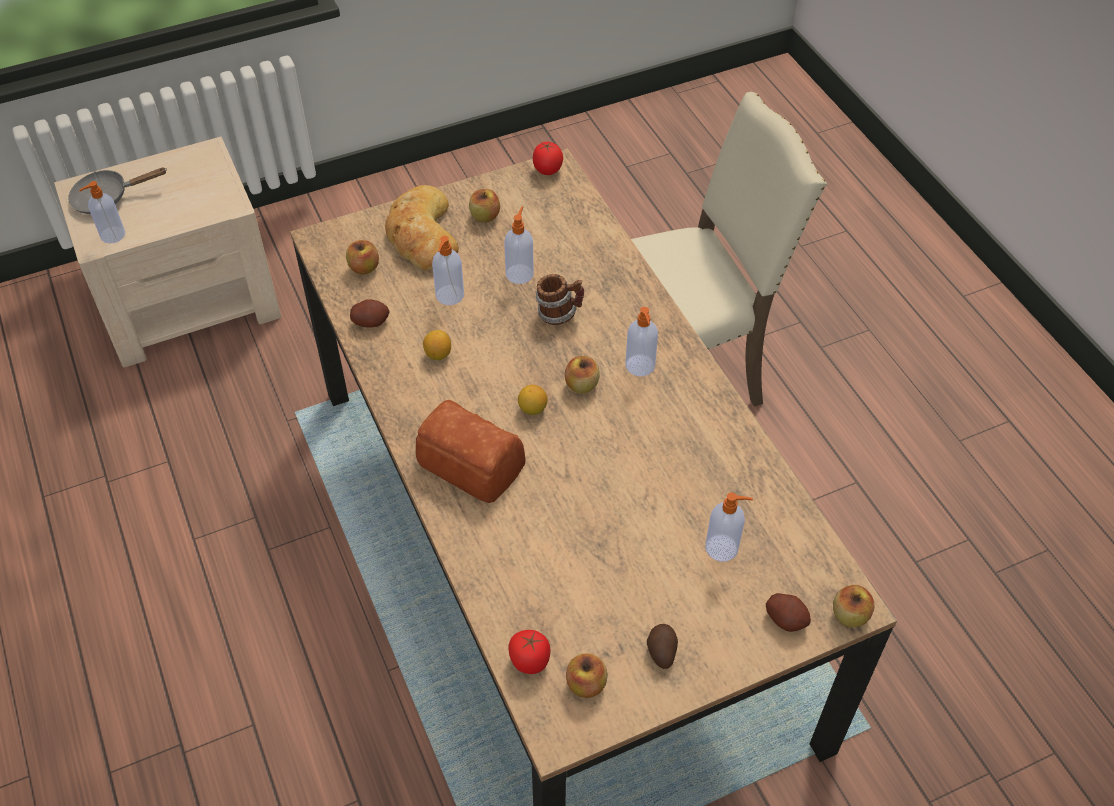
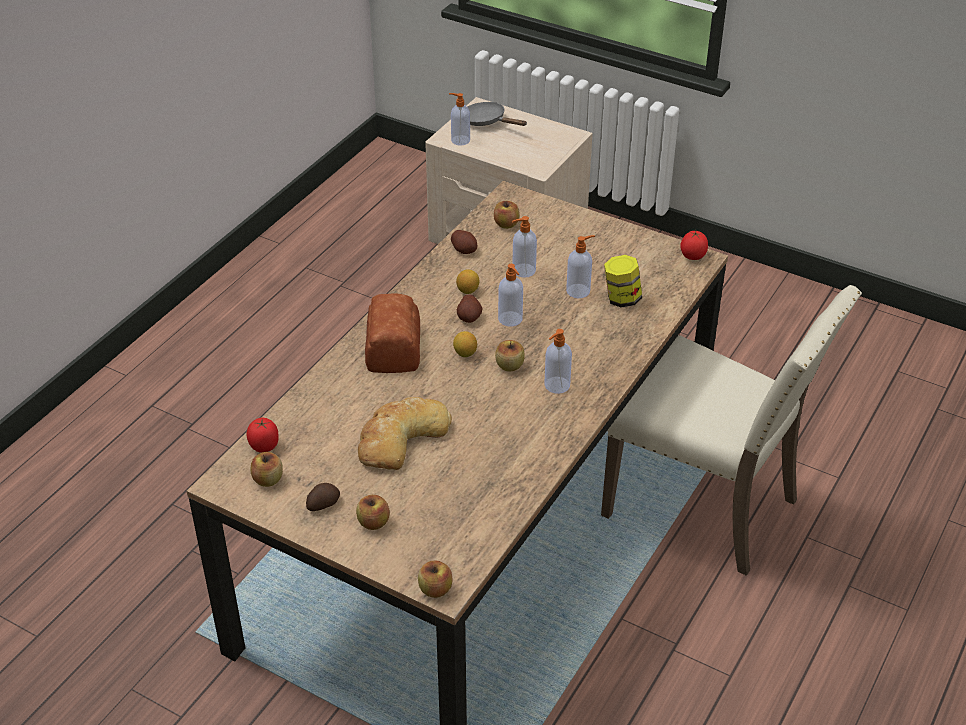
camera: 55 degrees right, 10 degrees down
(421, 235) = (563, 233): bread -> bread (400, 438)
(485, 216) = (613, 250): apple -> apple (373, 522)
(559, 314) = (562, 326): mug -> none
(560, 251) = (621, 299): none -> jar
(723, 548) = (434, 497): soap dispenser -> soap dispenser (510, 319)
(786, 619) = (402, 556): potato -> potato (469, 317)

